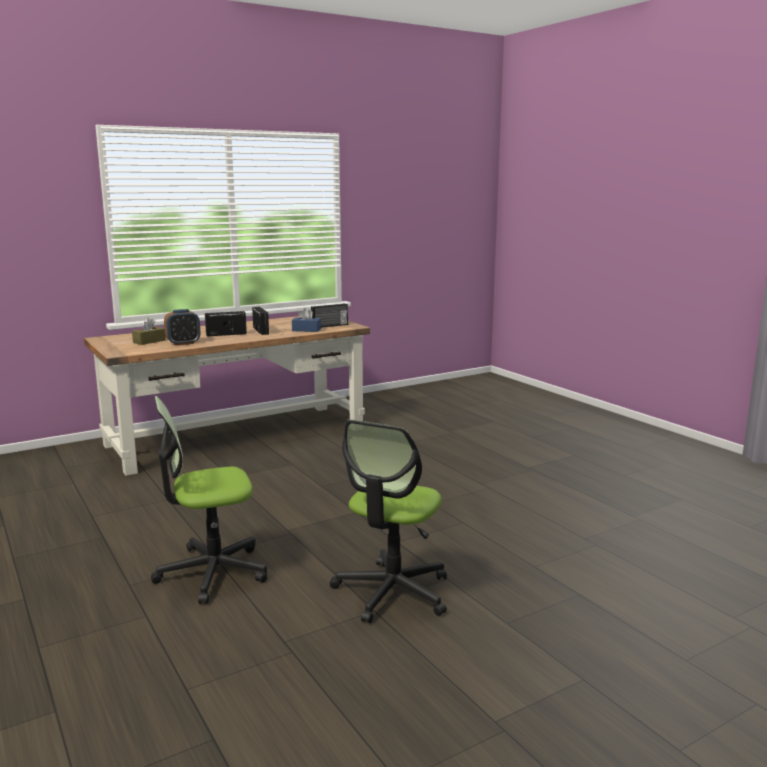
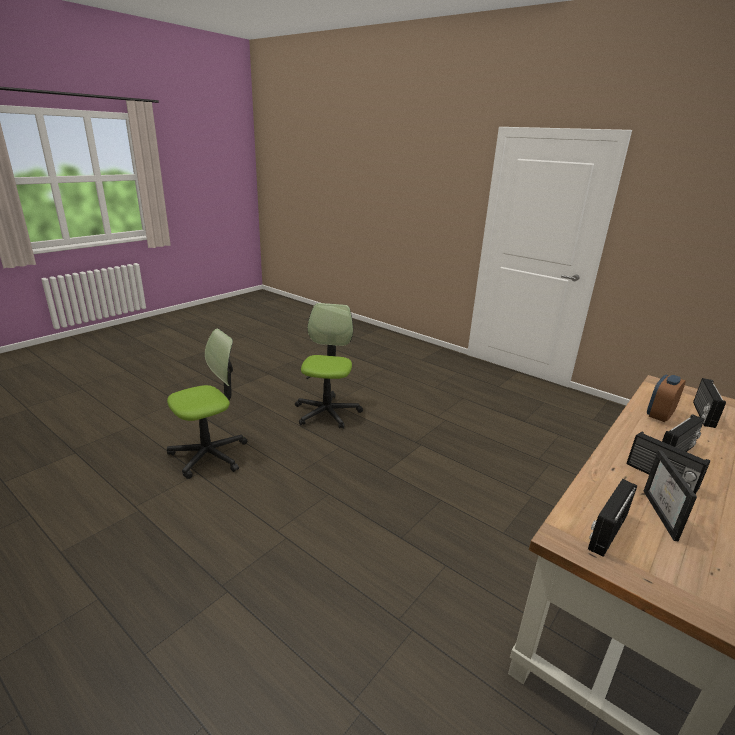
camera: 160 degrees right, 10 degrees up
(149, 341) = (702, 414): brown tissue box -> radio
(212, 572) = (432, 409): office chair -> office chair (209, 455)
(290, 325) = (668, 516): none -> picture frame
(306, 330) = (607, 495): blue tissue box -> none

